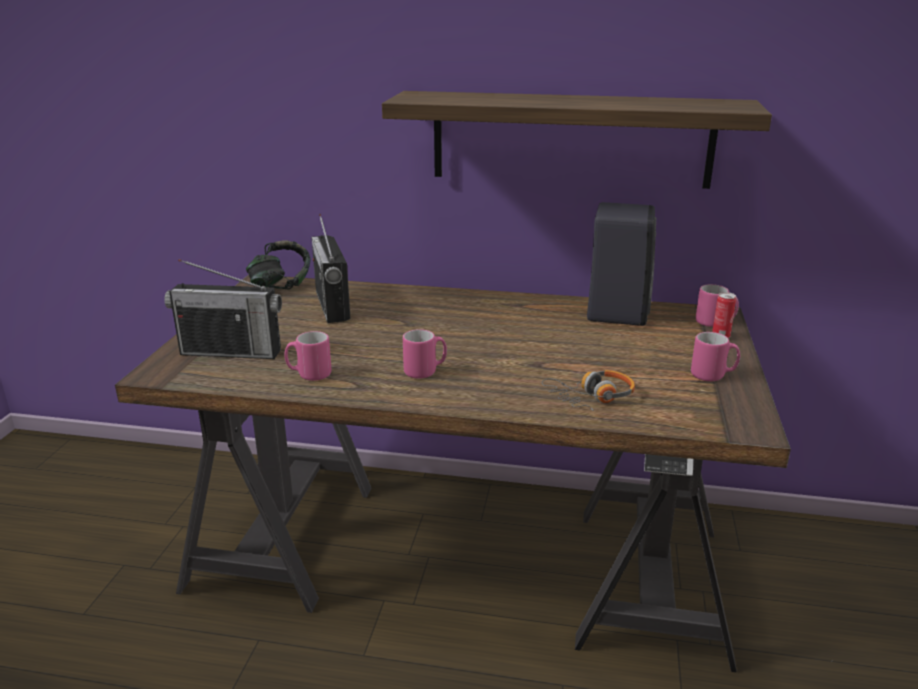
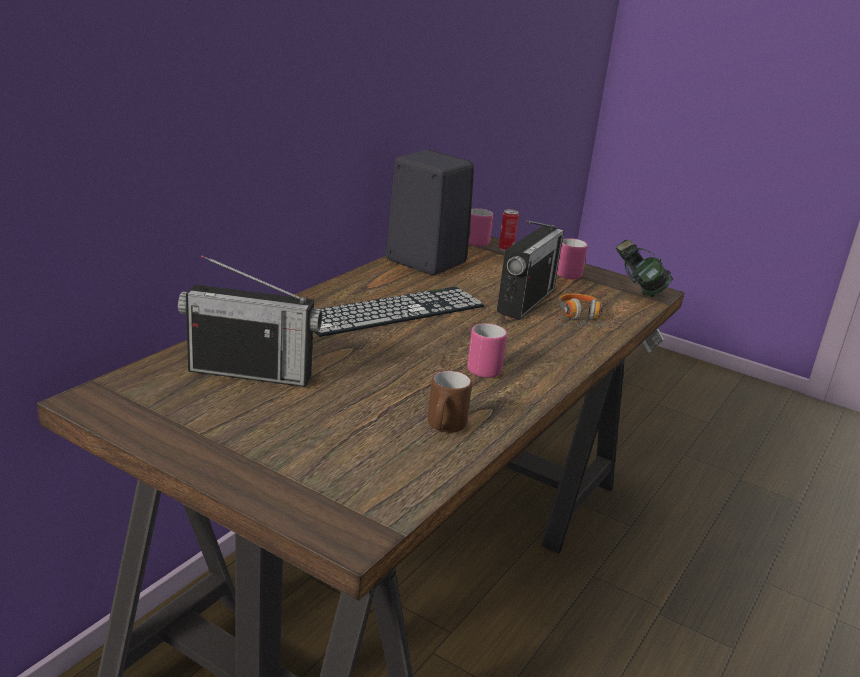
camera: 70 degrees left, 0 degrees up
(231, 352) = (332, 465): radio -> radio (526, 301)
(280, 286) = (131, 389): headphones -> headphones (637, 290)
(309, 375) = (444, 428): pink mug -> brown mug
(489, 322) = (392, 311): none -> keyboard
(571, 139) = (359, 97): shelf -> none

